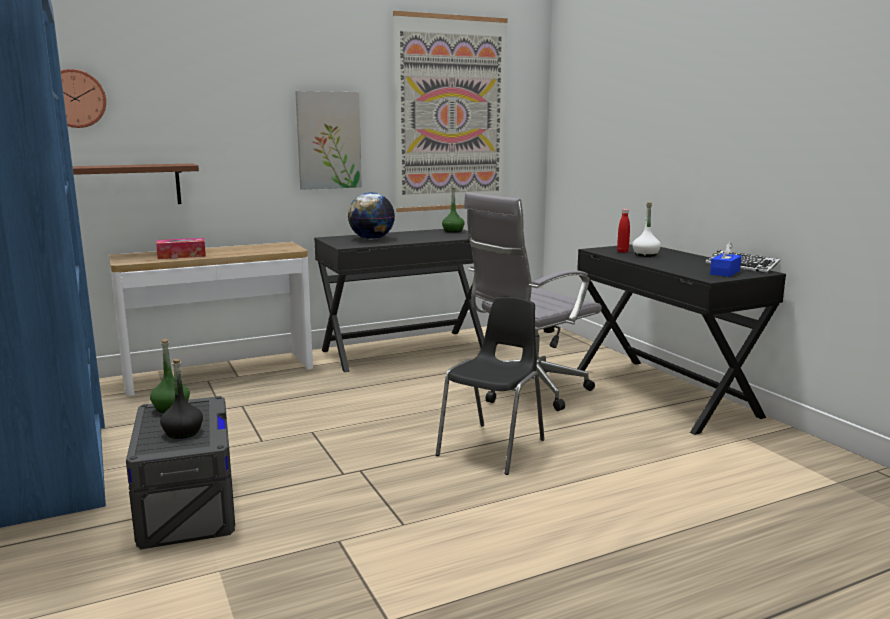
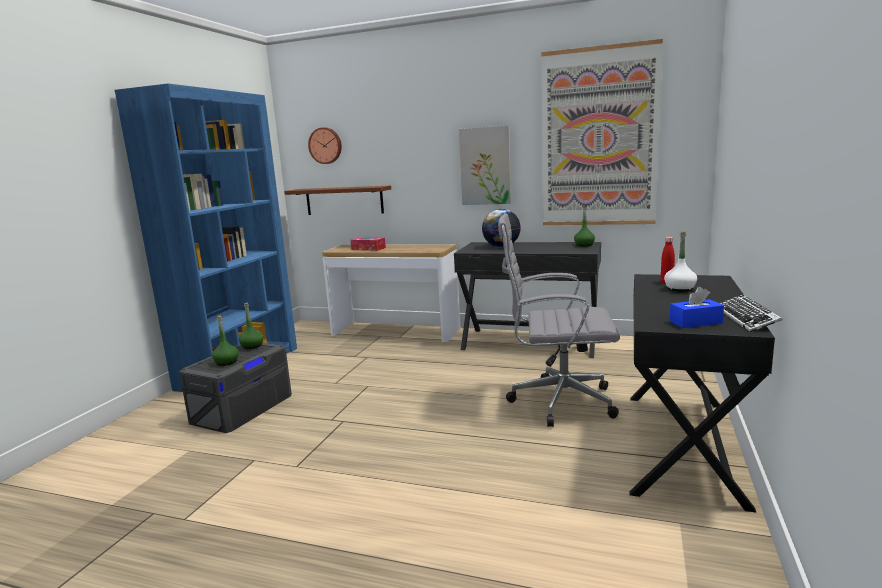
camera: 45 degrees right, 0 degrees up
(183, 432) = (226, 362): black bottle -> green bottle
(493, 448) = (443, 437): black chair -> none

